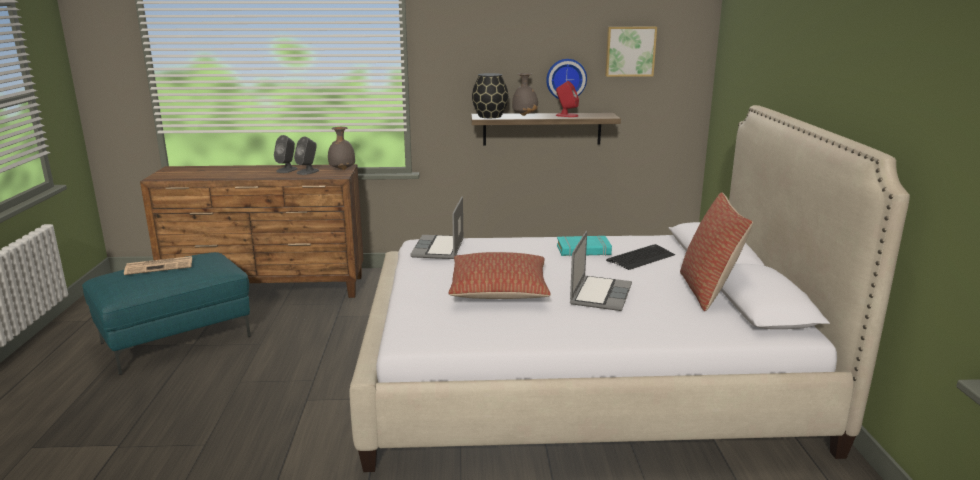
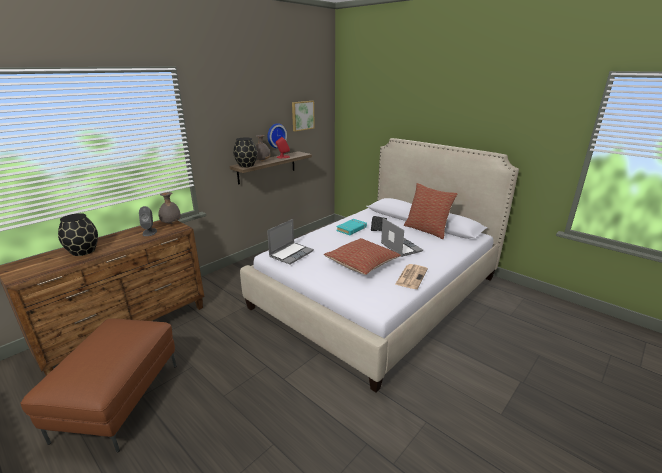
camera: 45 degrees left, 5 degrees up
(160, 266) = (97, 349): newspaper -> newspaper (411, 276)
(176, 339) = (118, 400): turquoise ottoman -> brown ottoman
(232, 172) = (83, 251): none -> black vase
(287, 170) = (129, 235): grey speaker -> none
(439, 249) = (291, 254): laptop -> laptop turned 105 degrees counterclockwise

